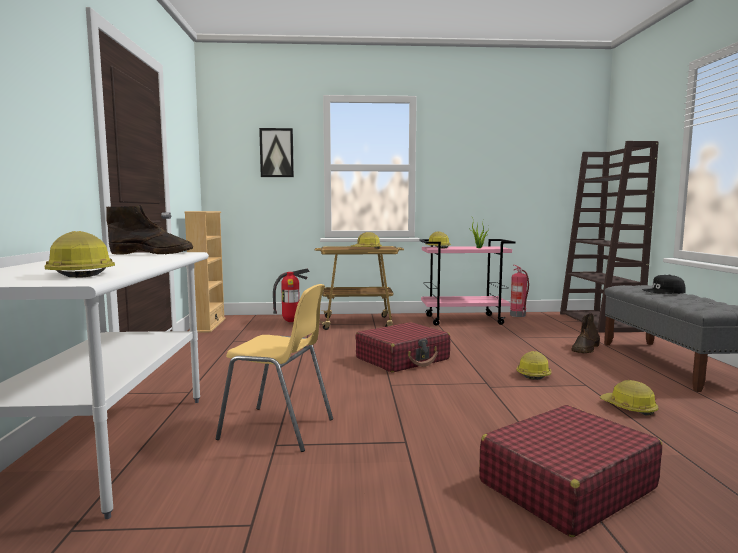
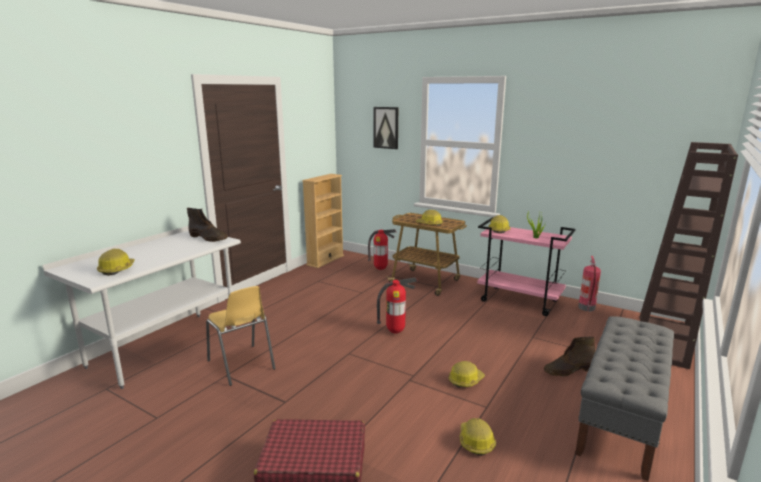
camera: 35 degrees right, 10 degrees up
(403, 359) = (395, 331): red suitcase -> fire extinguisher
(664, 291) = (642, 341): black cap -> none

